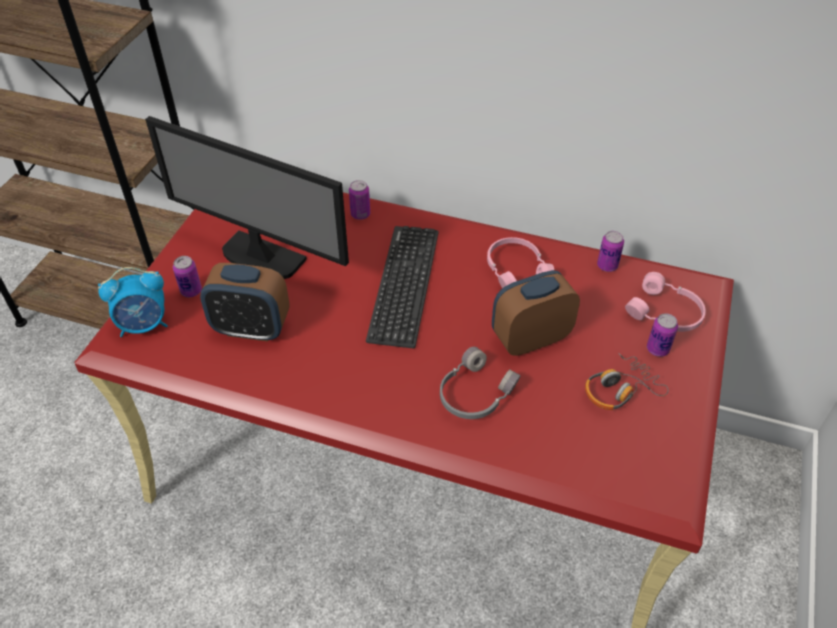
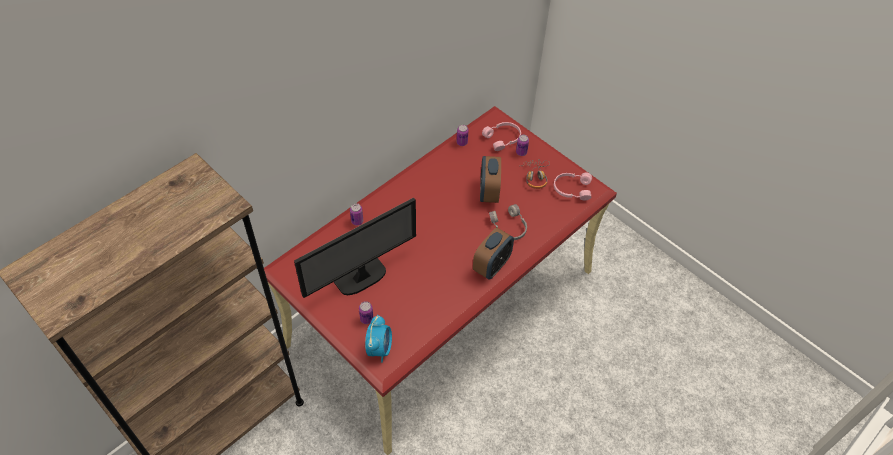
camera: 65 degrees left, 5 degrees up
(251, 328) = (413, 300): alarm clock -> alarm clock (492, 266)
(404, 285) = (423, 224): keyboard -> none
(516, 270) = (442, 176): pink headphones -> pink headphones (571, 189)

